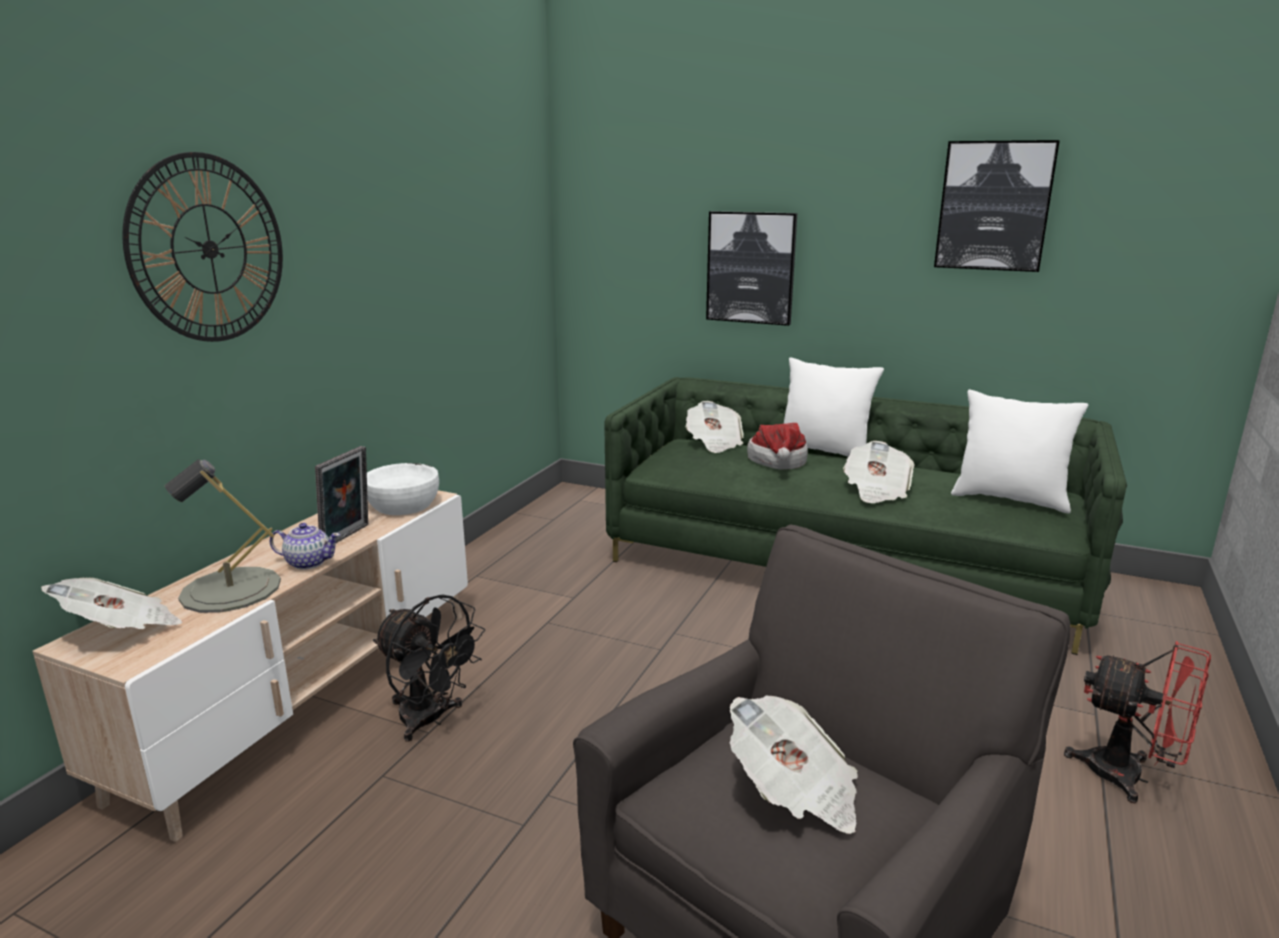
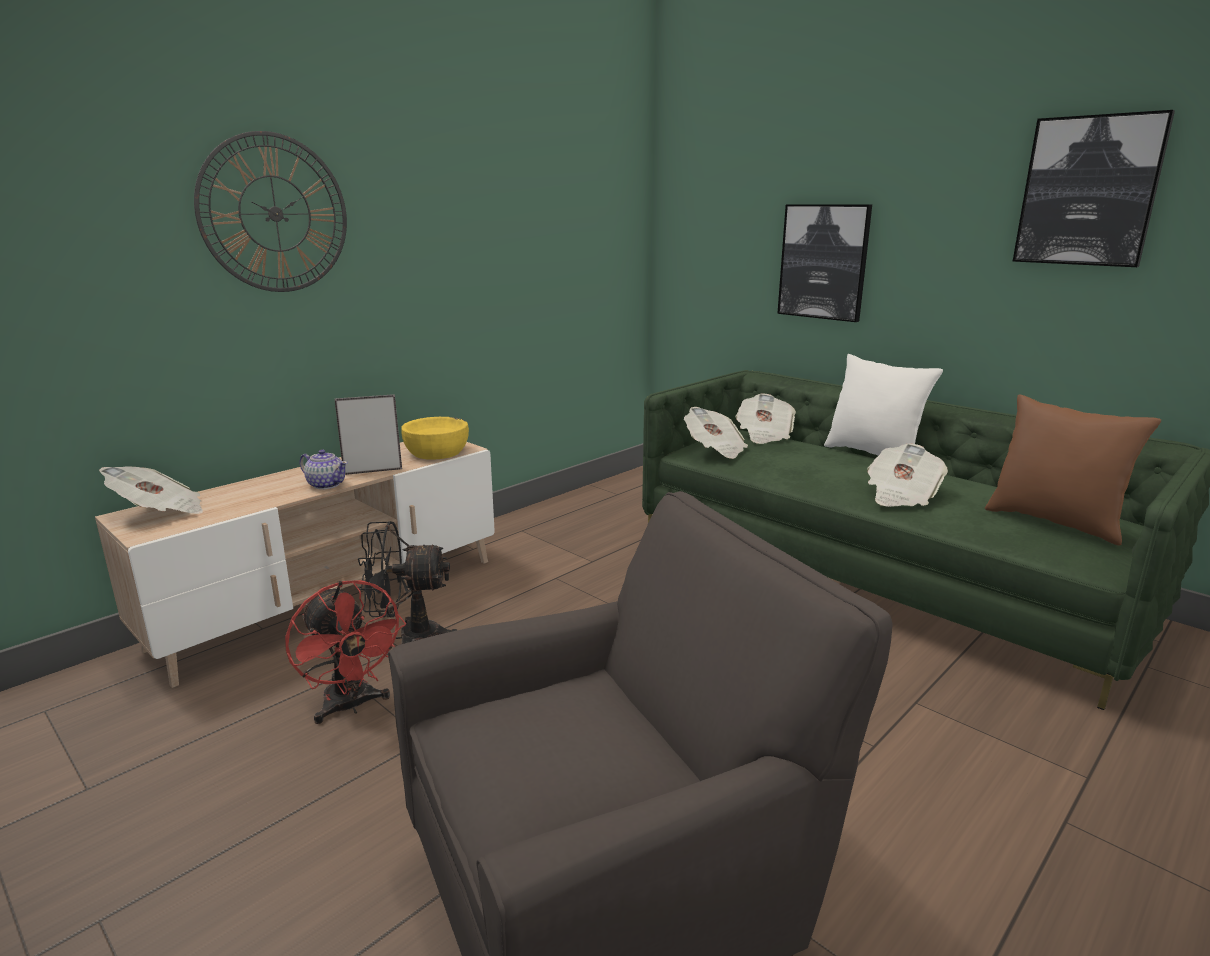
camera: 20 degrees right, 0 degrees up
(230, 590) = (255, 496): grey table lamp -> none
(348, 537) = (373, 470): picture frame -> picture frame turned 150 degrees counterclockwise
(403, 504) = (436, 452): white bowl -> yellow bowl
(430, 720) = (408, 638): black fan -> black fan turned 120 degrees clockwise
(778, 462) = (813, 458): hat -> none
(794, 792) = (563, 748): newspaper -> newspaper (715, 449)
(1009, 499) = (1054, 522): white pillow -> brown pillow
(1130, 777) = (1090, 854): red fan -> red fan (351, 706)

